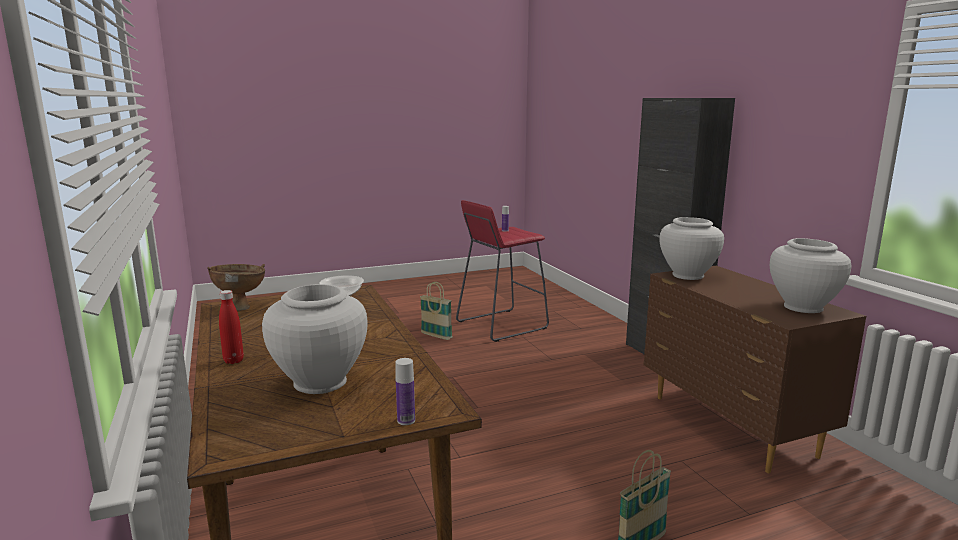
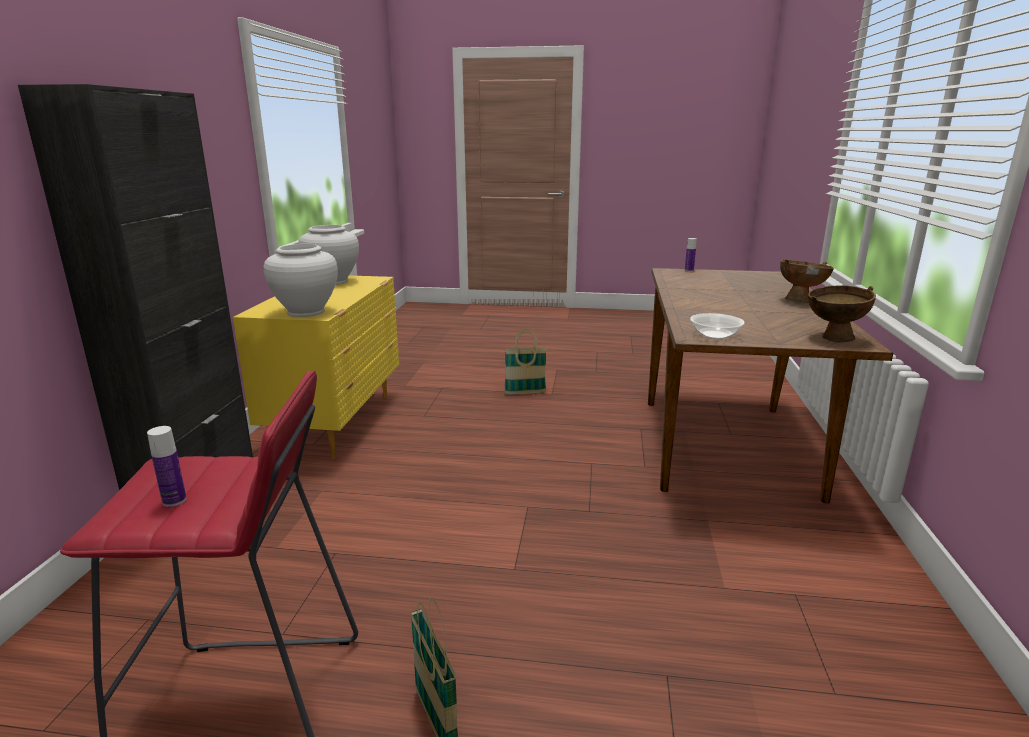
camera: 150 degrees left, 5 degrees up
(233, 361) = (801, 300): red bottle -> brown bowl
(320, 382) = (734, 285): white vase -> none
(731, 426) = (337, 422): brown dresser -> yellow dresser

